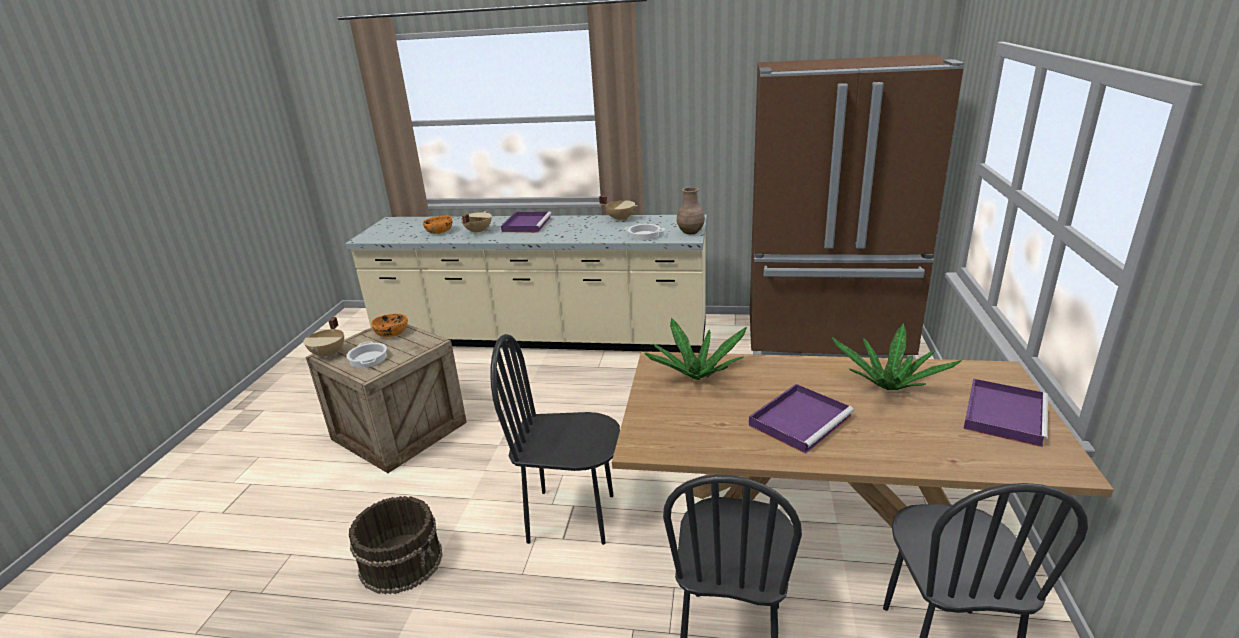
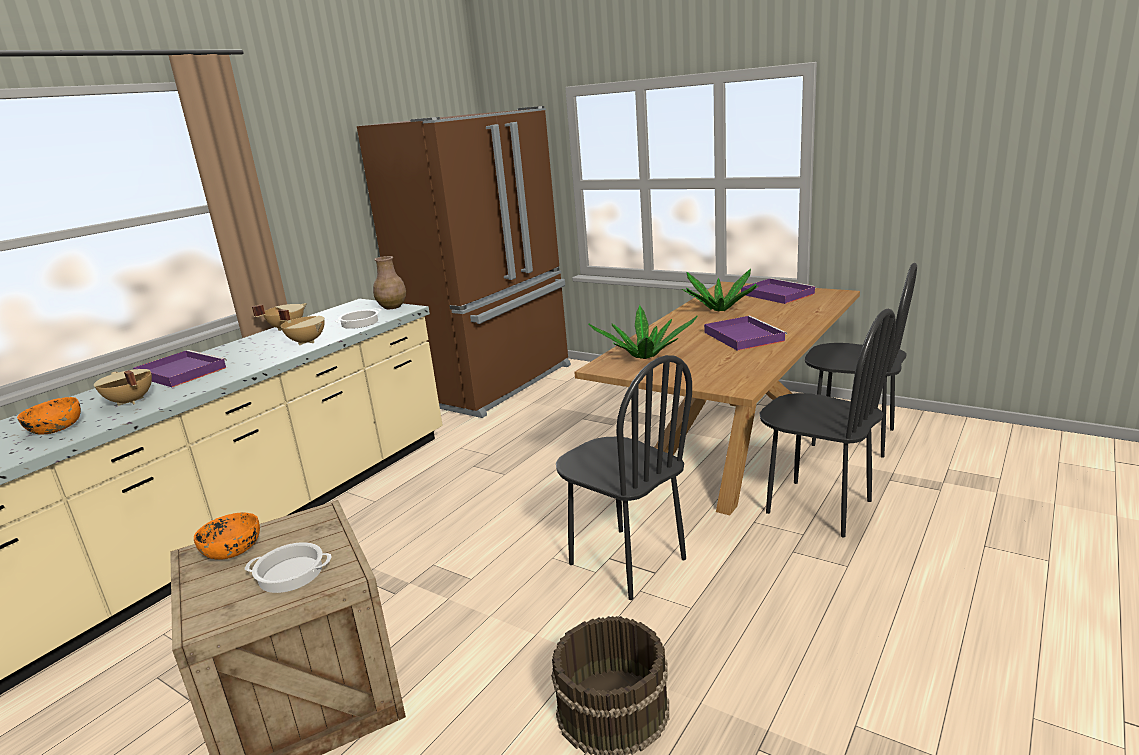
camera: 65 degrees left, 5 degrees down
(329, 354) = (207, 618): beige cooking pot -> beige cooking pot (307, 341)
(571, 517) = (626, 562): black chair -> black chair turned 75 degrees counterclockwise

